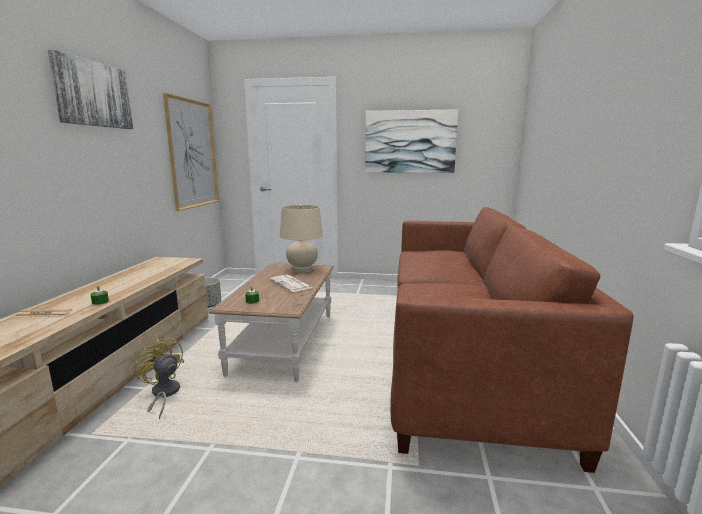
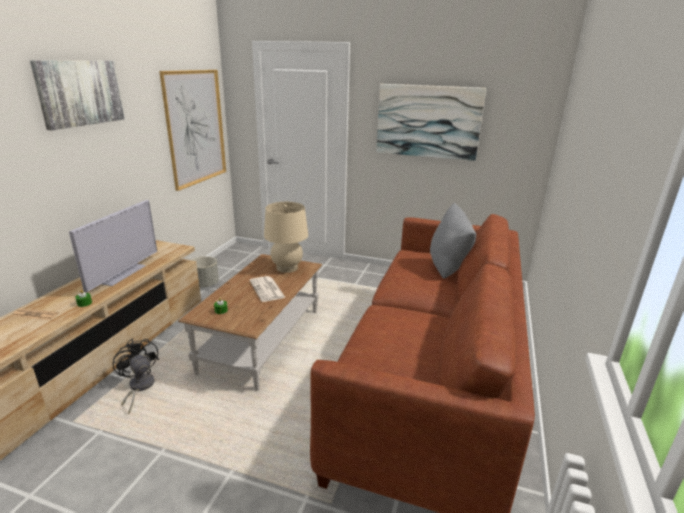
camera: 10 degrees right, 10 degrees up
(134, 280) = (122, 274): none -> television
(163, 394) = (139, 387): yellow fan -> black fan
(456, 256) = (449, 269): none -> grey pillow

